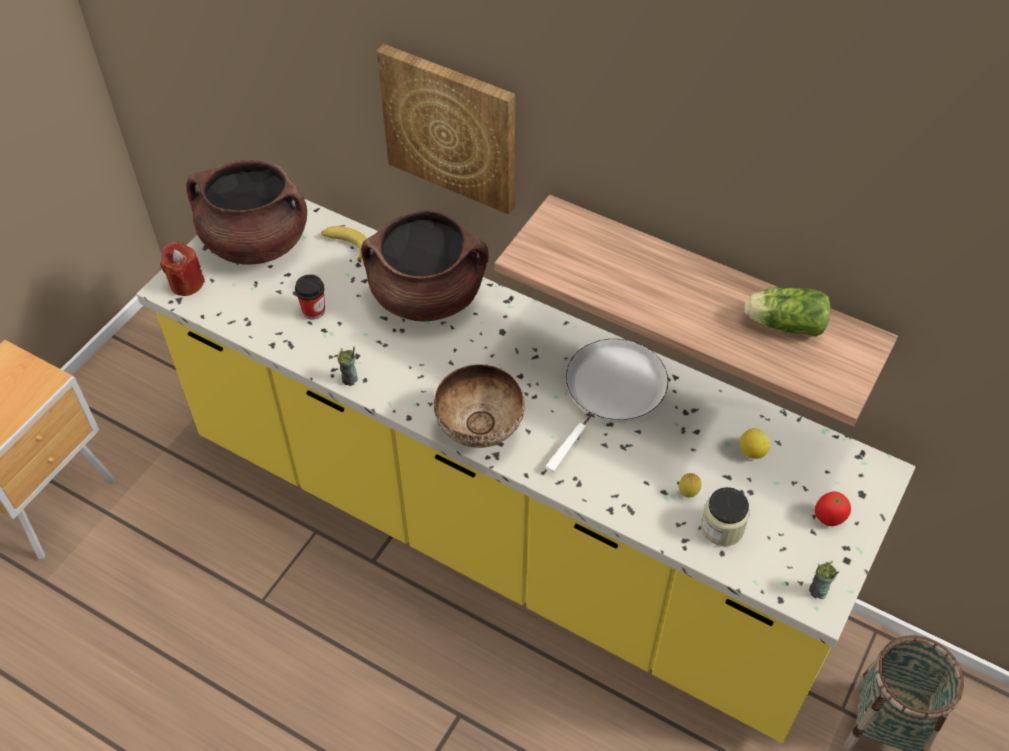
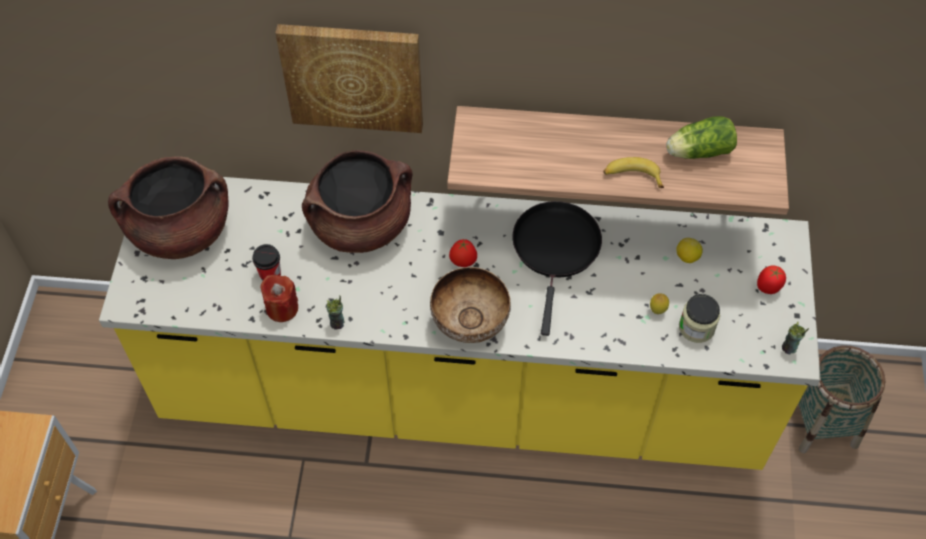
camera: 25 degrees left, 5 degrees up
(186, 283) = (140, 293): red candle -> red candle (282, 308)
(345, 245) = (263, 205): banana -> banana (632, 176)
(508, 368) = (463, 262): none -> tomato
(612, 392) = (556, 250): white frying pan -> black frying pan

